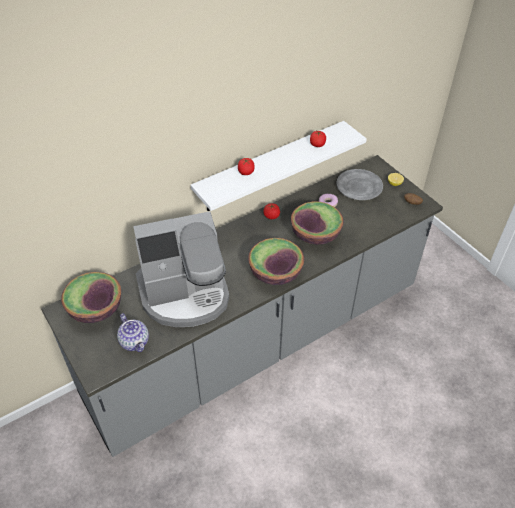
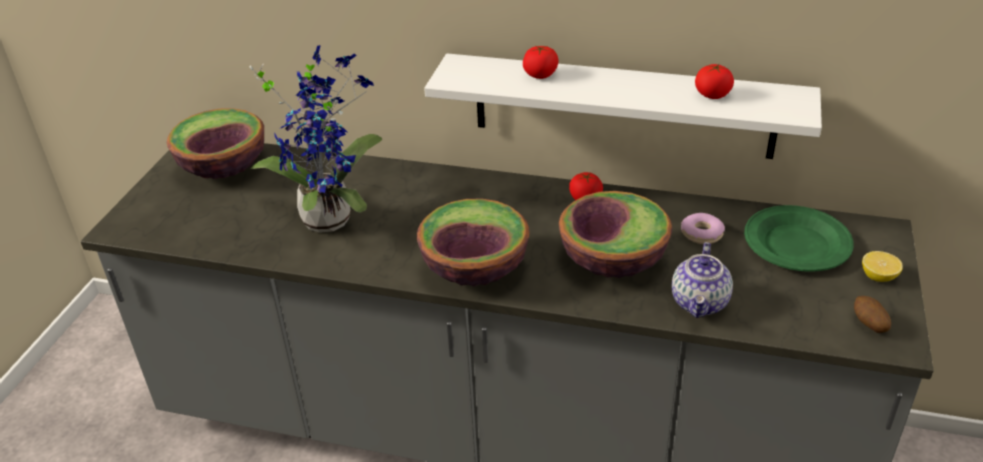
camera: 50 degrees right, 10 degrees down
(135, 342) = (201, 225): teapot -> teapot (700, 303)
(185, 294) = (330, 216): coffee machine -> potted plant
(359, 187) = (797, 243): grey plate -> green plate

